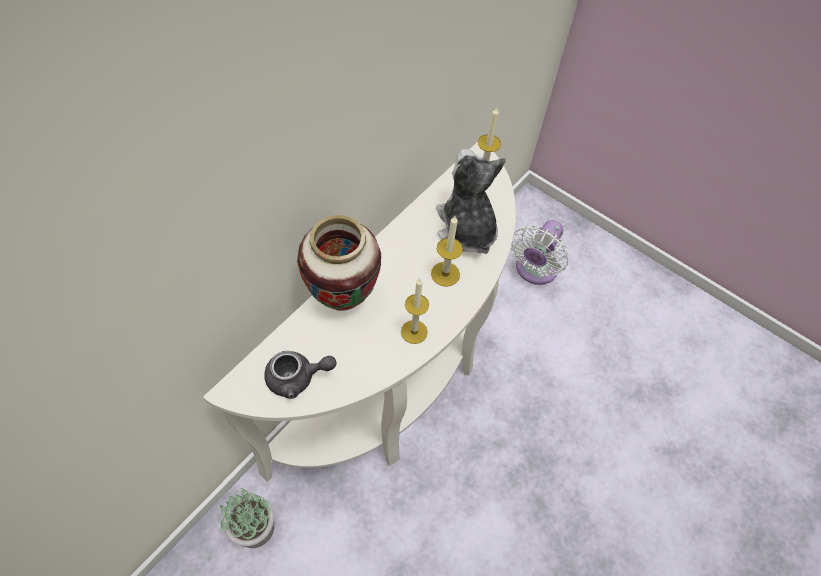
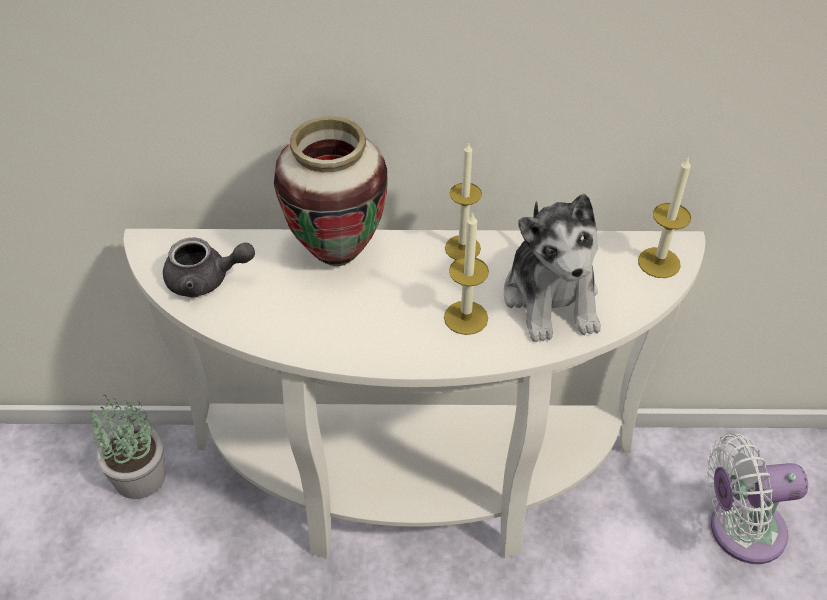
camera: 55 degrees right, 10 degrees down
(297, 378) = (206, 280): grey teapot -> grey teapot turned 45 degrees counterclockwise
(414, 332) = (357, 337): candle -> candle (462, 248)
(466, 229) = (552, 298): plush toy -> plush toy turned 135 degrees clockwise

